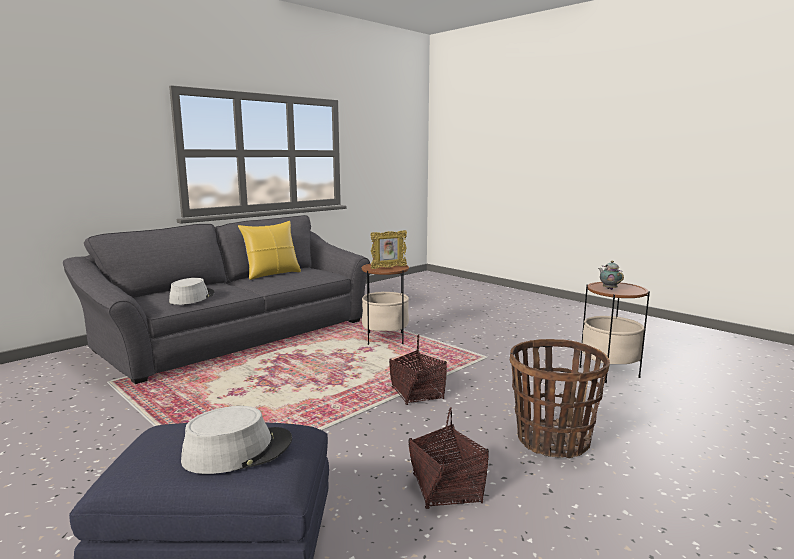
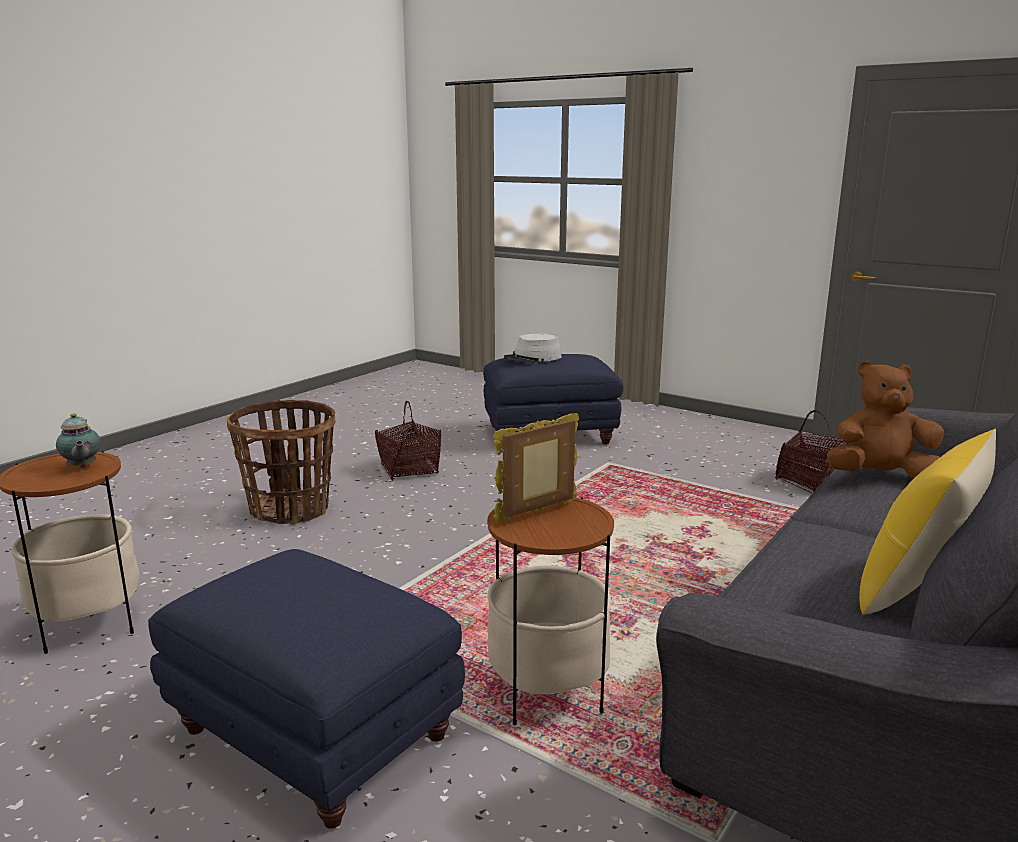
camera: 170 degrees right, 5 degrees up
(192, 297) = (879, 476): grey hat -> brown plush toy
(417, 394) = (445, 551): basket -> basket (810, 482)
(473, 336) = (311, 734): none -> blue ottoman

